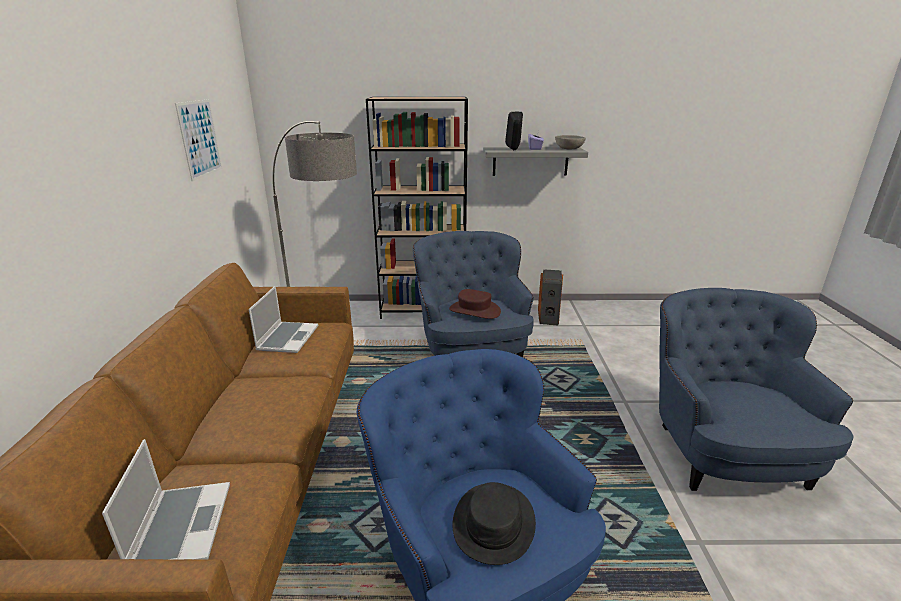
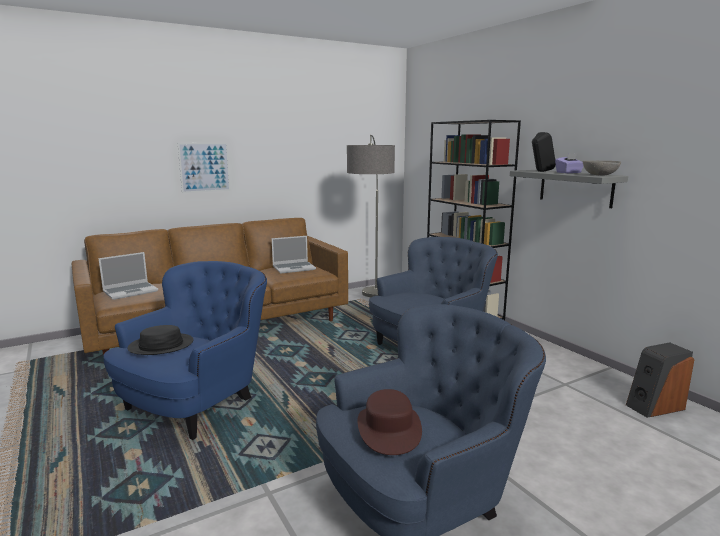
camera: 60 degrees right, 10 degrees down
(200, 138) = (323, 144): picture -> picture (204, 167)
(474, 310) = (408, 298): brown hat -> brown hat (388, 429)
(548, 316) = (549, 364): speaker -> speaker (654, 406)

